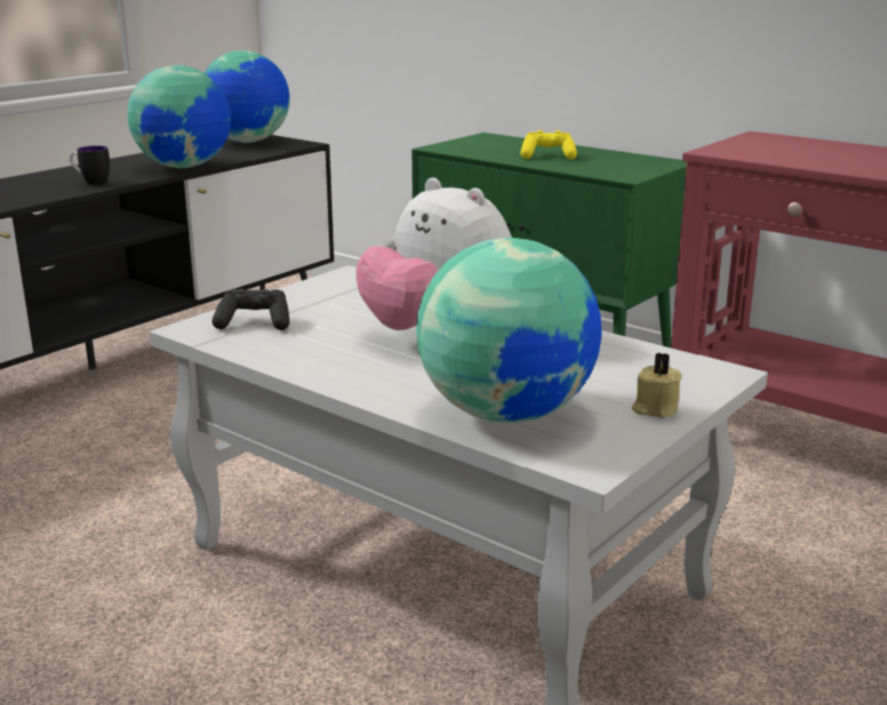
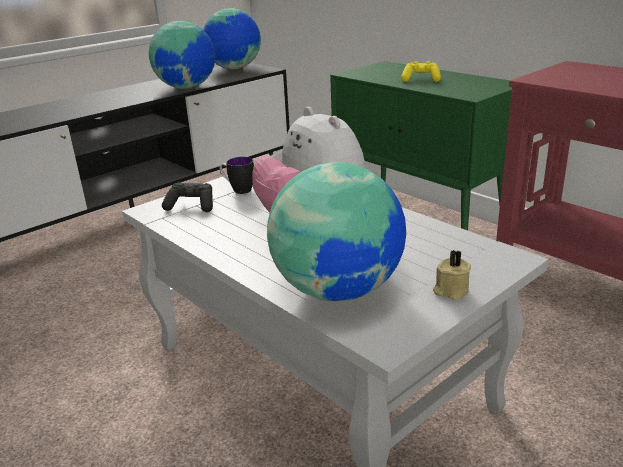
camera: 10 degrees right, 5 degrees up
(91, 183) = (124, 100): mug -> mug (238, 190)

